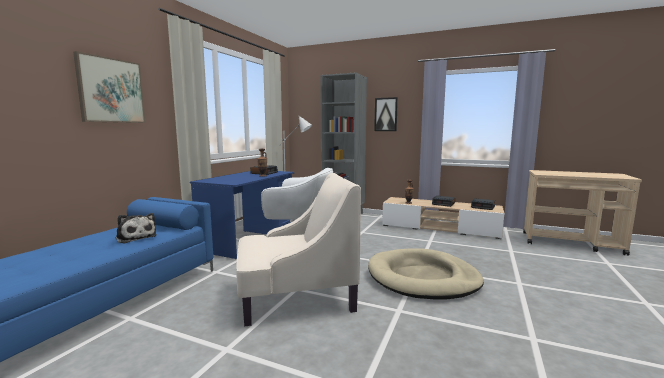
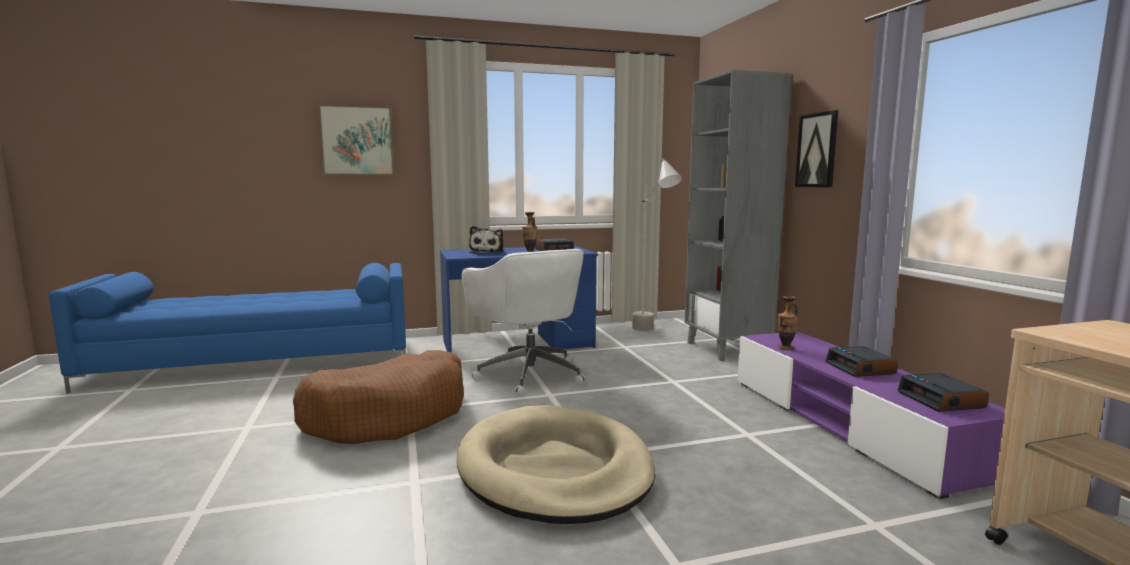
camera: 50 degrees right, 0 degrees up
(136, 237) = (319, 300): plush toy -> plush toy (487, 252)
(295, 296) = (388, 415): beige armchair -> brown dog bed
(440, 228) = (848, 424): beige tv stand -> purple tv stand

